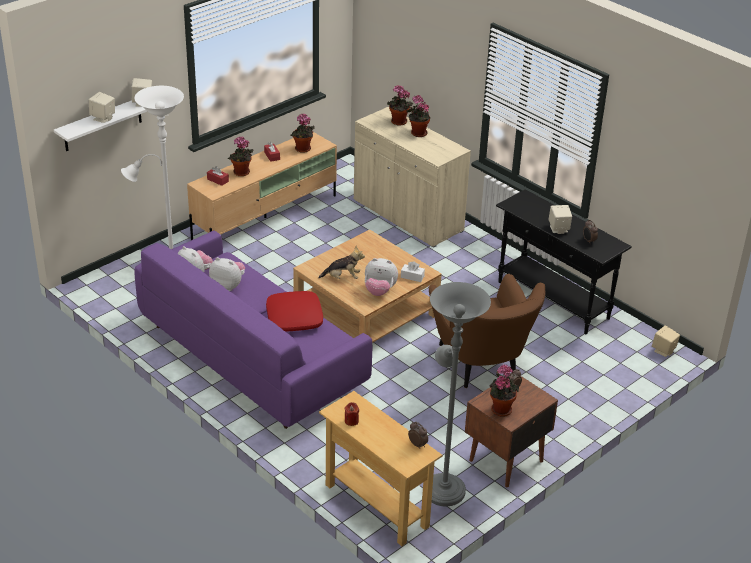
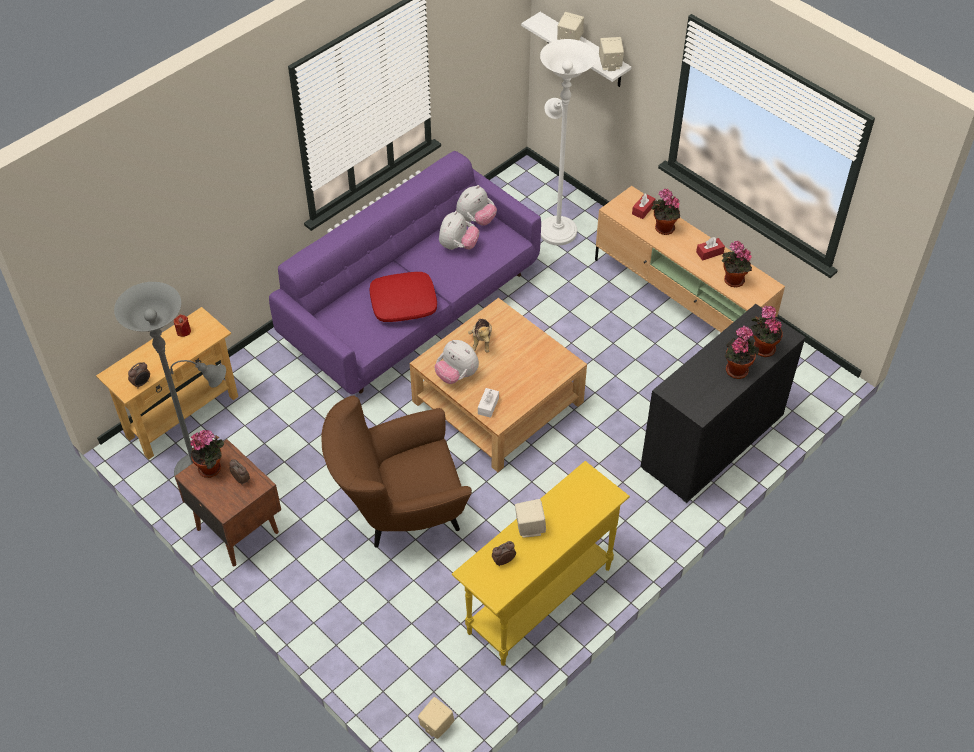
camera: 90 degrees right, 15 degrees up
(379, 291) = (457, 375): plush toy -> plush toy turned 60 degrees counterclockwise
(407, 216) = (712, 441): beige cabinet -> black cabinet
(553, 300) = (538, 600): black console table -> yellow console table

